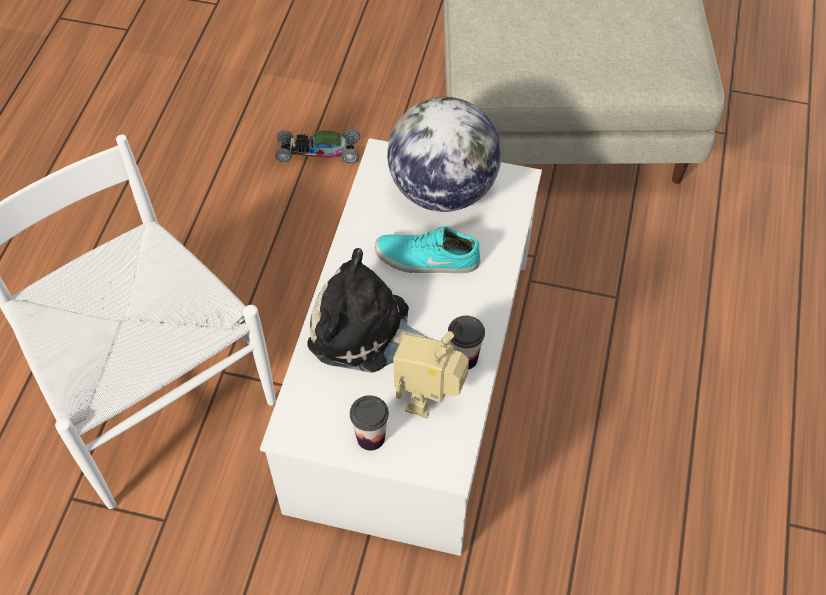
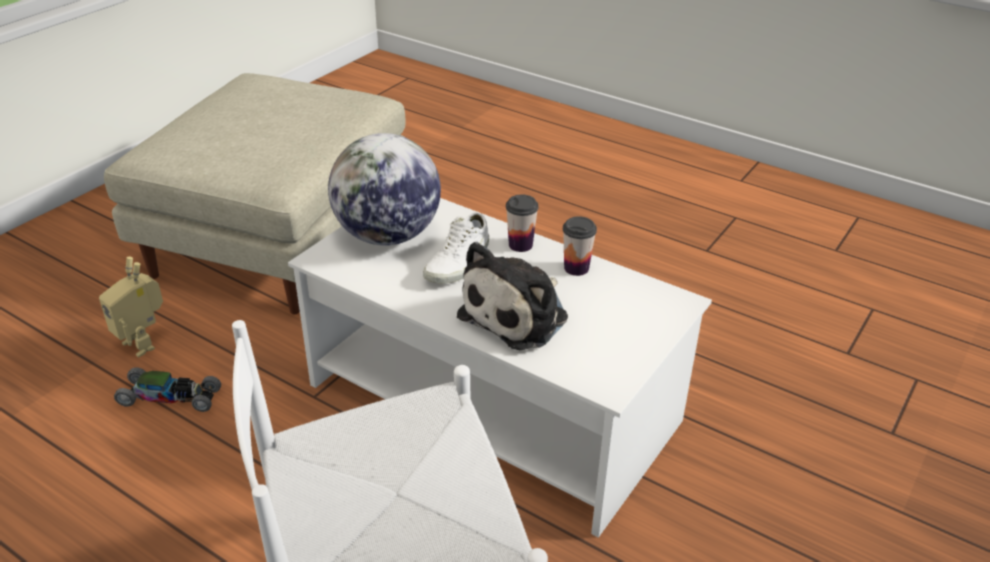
camera: 70 degrees left, 20 degrees down
(318, 151) = (170, 397): toy car -> toy car turned 105 degrees counterclockwise
(370, 437) = (636, 338): cup -> cup (520, 245)
(427, 259) = (459, 262): turquoise shoe -> white shoe
(430, 401) = (611, 296): toy robot -> toy robot (144, 343)

